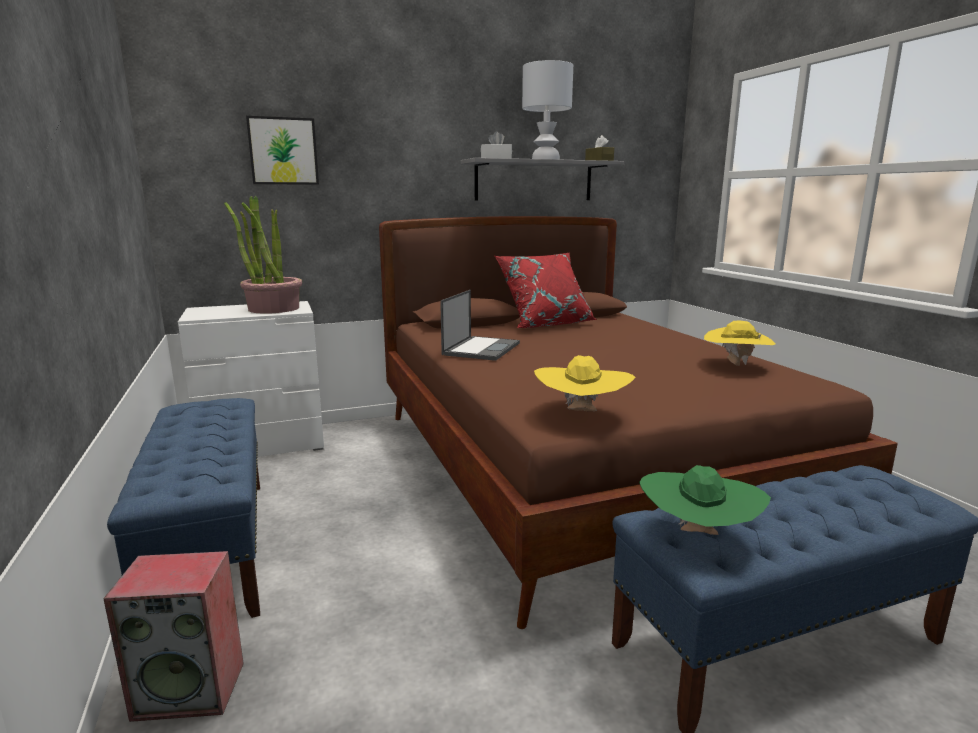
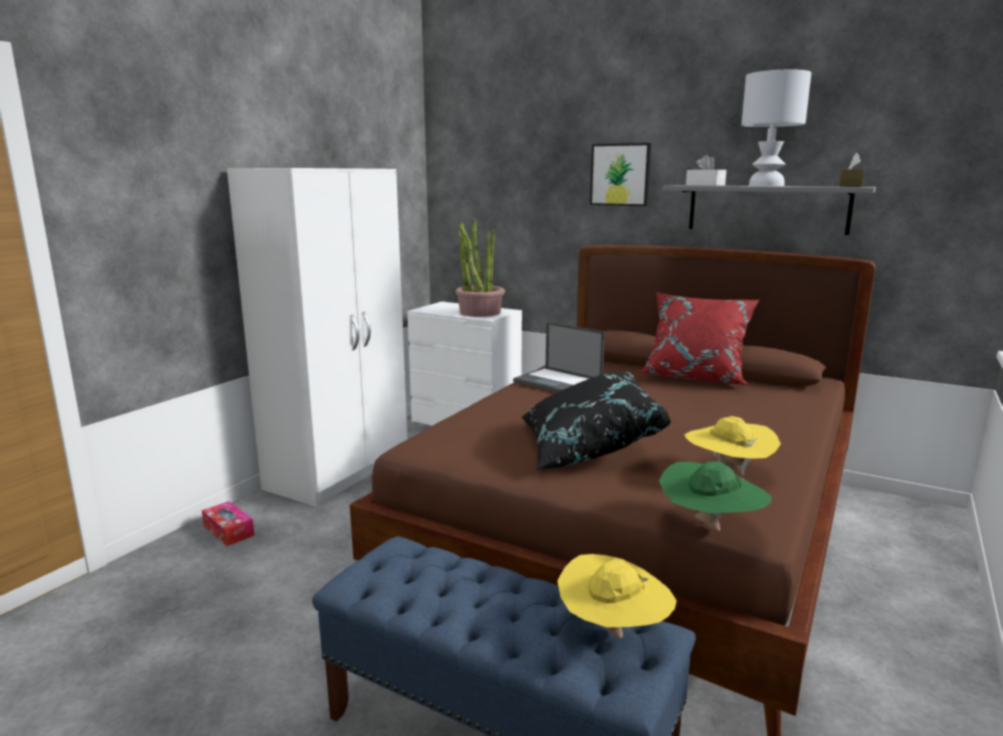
camera: 50 degrees right, 0 degrees up
(191, 689) = (228, 531): speaker -> tissue box
(211, 548) = (340, 472): blue bench -> white wardrobe
(283, 151) = (517, 179): picture -> picture (621, 174)
(481, 348) = (559, 382): laptop -> laptop turned 60 degrees clockwise
(581, 413) = (451, 449): yellow hat -> yellow hat (613, 631)
(642, 380) = (586, 448): none -> black pillow
(697, 535) = (383, 567): green hat -> green hat (710, 527)

